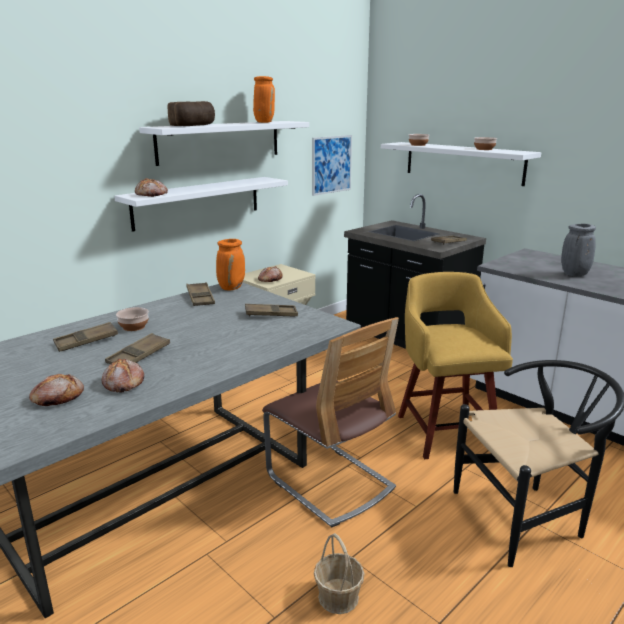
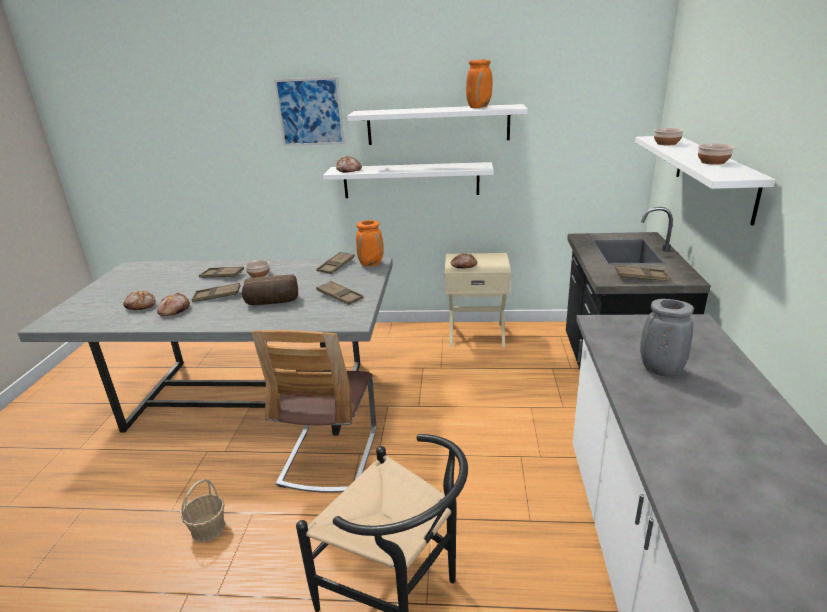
camera: 50 degrees right, 5 degrees up
(194, 125) = (395, 111): bread -> bread (272, 302)
(331, 164) = (594, 154): picture -> picture (310, 112)
(446, 430) = (479, 478): yellow stool -> none

